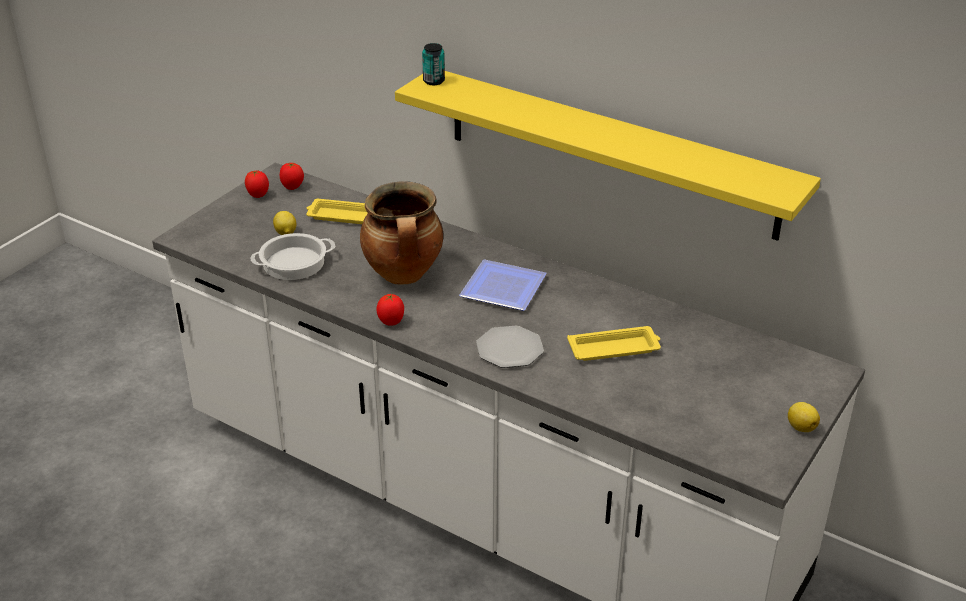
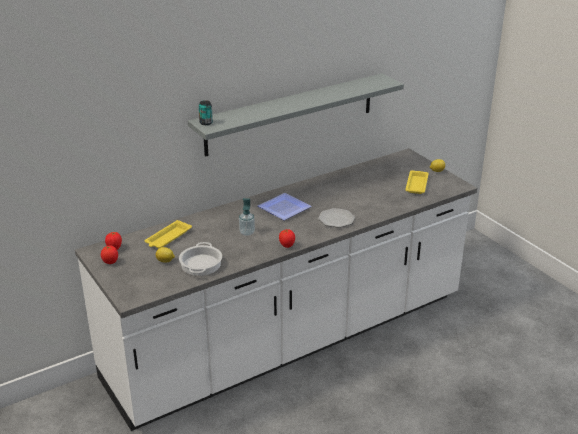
camera: 65 degrees left, 5 degrees down
(404, 275) = (247, 233): cooking pot -> soap dispenser
(609, 152) = (291, 114): yellow shelf -> grey shelf
(615, 348) = (356, 194): yellow tray -> yellow tray (417, 184)

